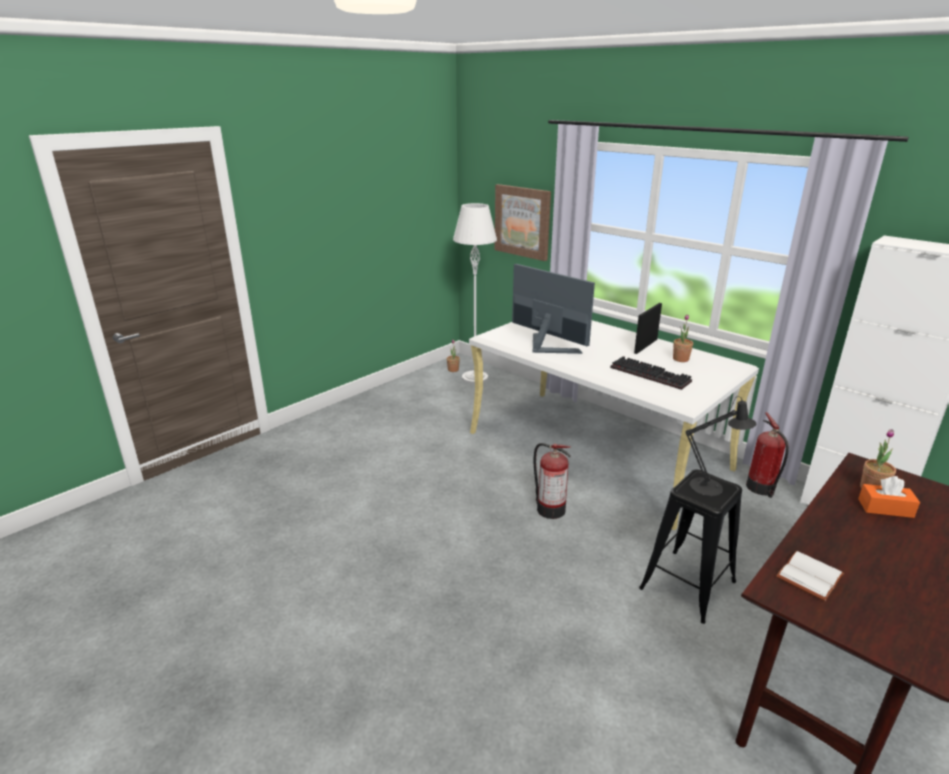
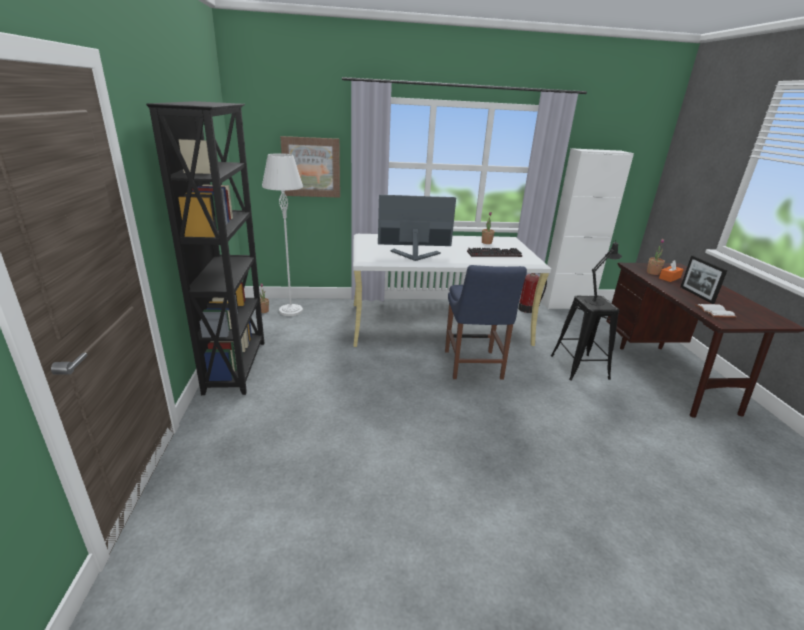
camera: 50 degrees left, 0 degrees up
(362, 407) = (237, 366): none -> black bookcase
(549, 509) = (473, 366): fire extinguisher -> blue chair
(645, 346) = (458, 241): picture frame -> picture frame (696, 295)

